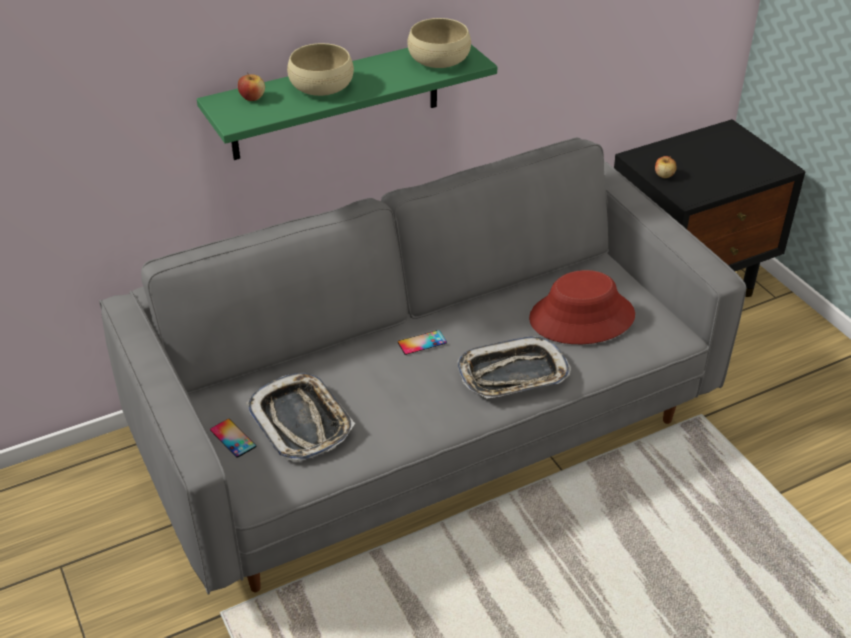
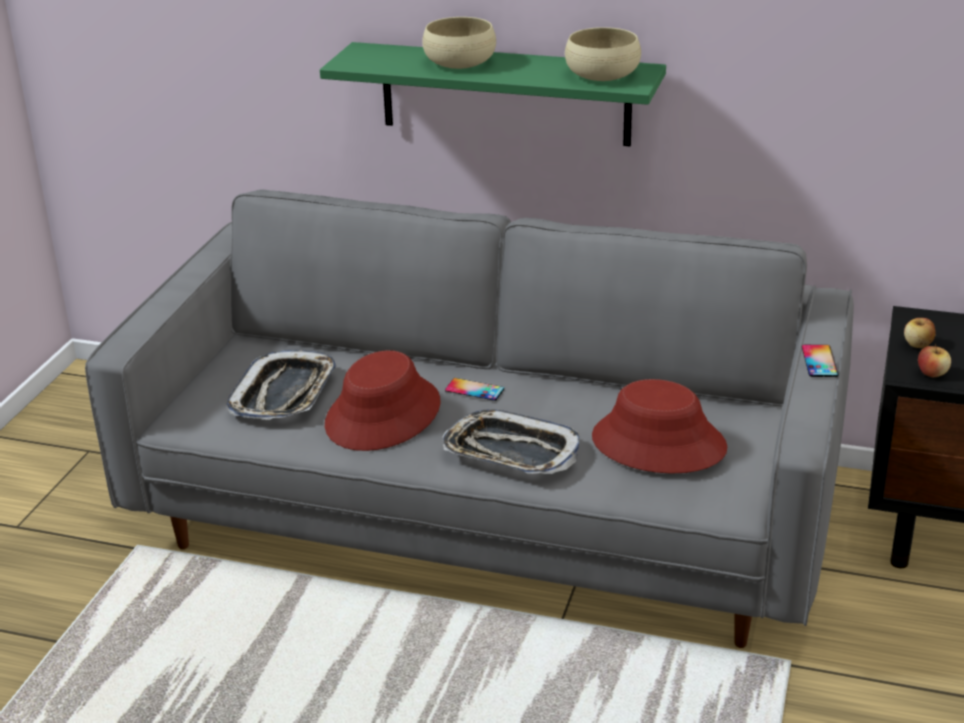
camera: 45 degrees right, 10 degrees down
(233, 438) = (221, 379): phone -> phone (819, 361)
(252, 98) = (391, 53): apple -> apple (932, 373)
(395, 396) = (383, 415): none -> red hat

